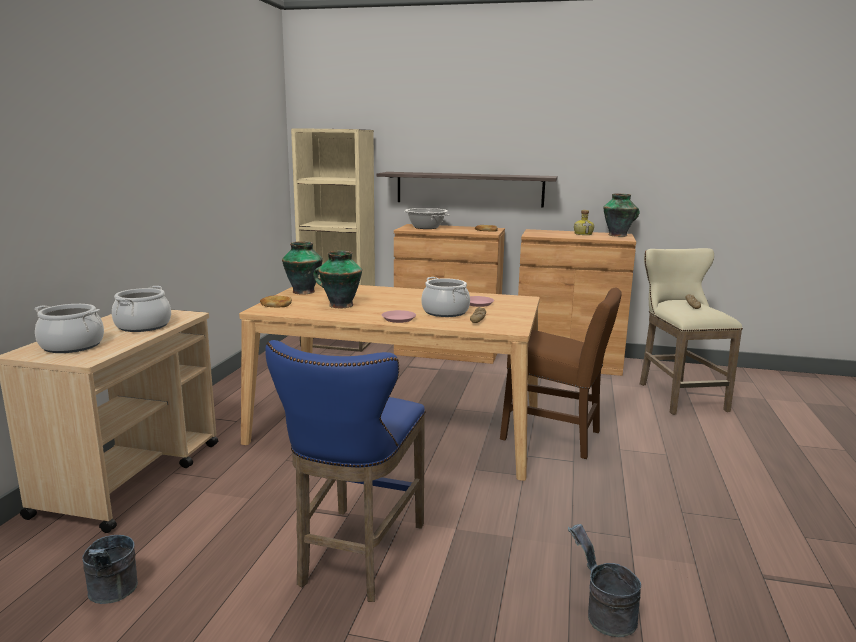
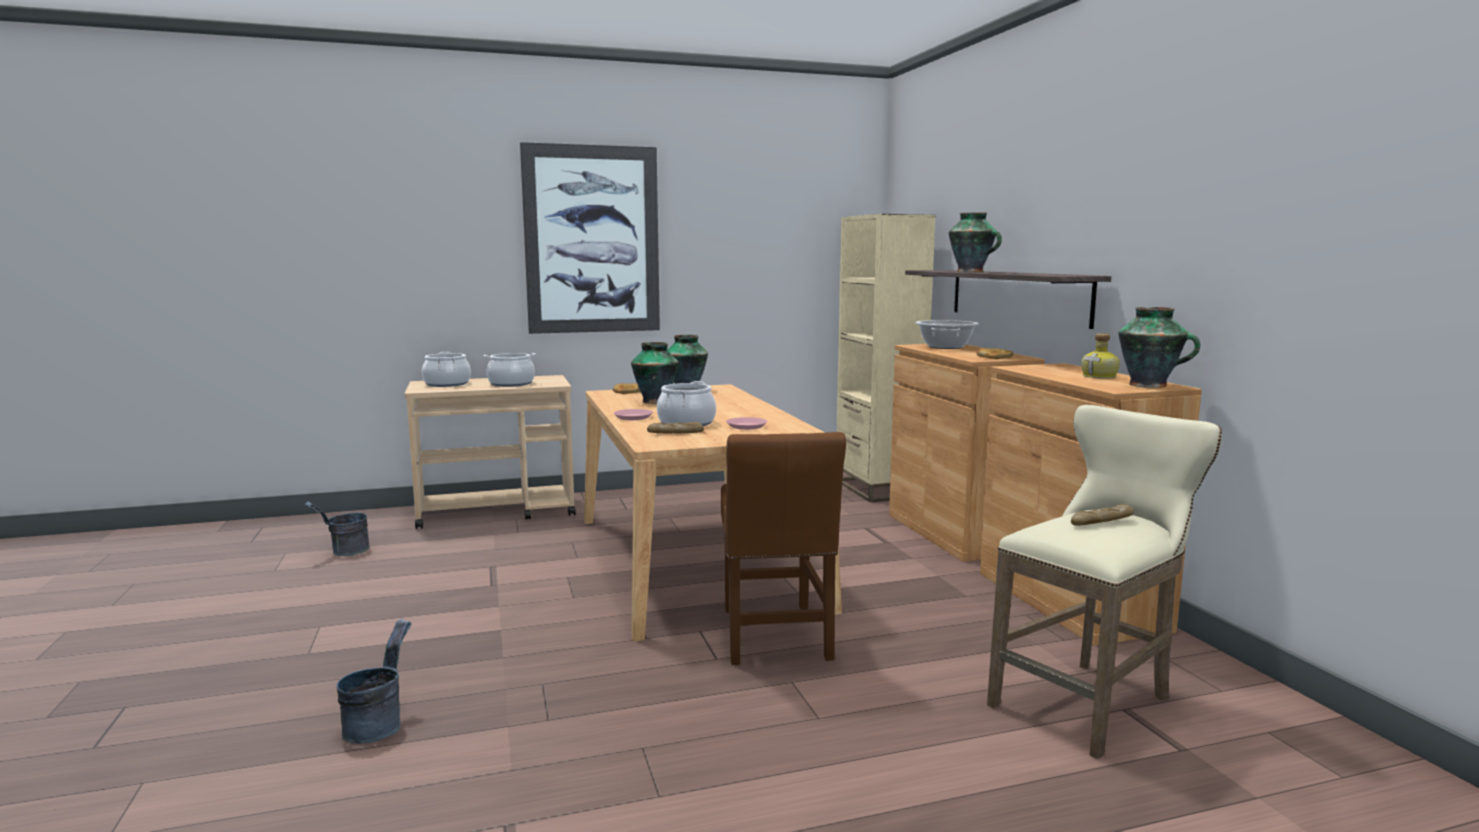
camera: 60 degrees right, 5 degrees down
(132, 151) = (592, 240): none -> picture
(356, 557) = (426, 604): blue stool -> none
(447, 174) = (971, 271): none -> vase

